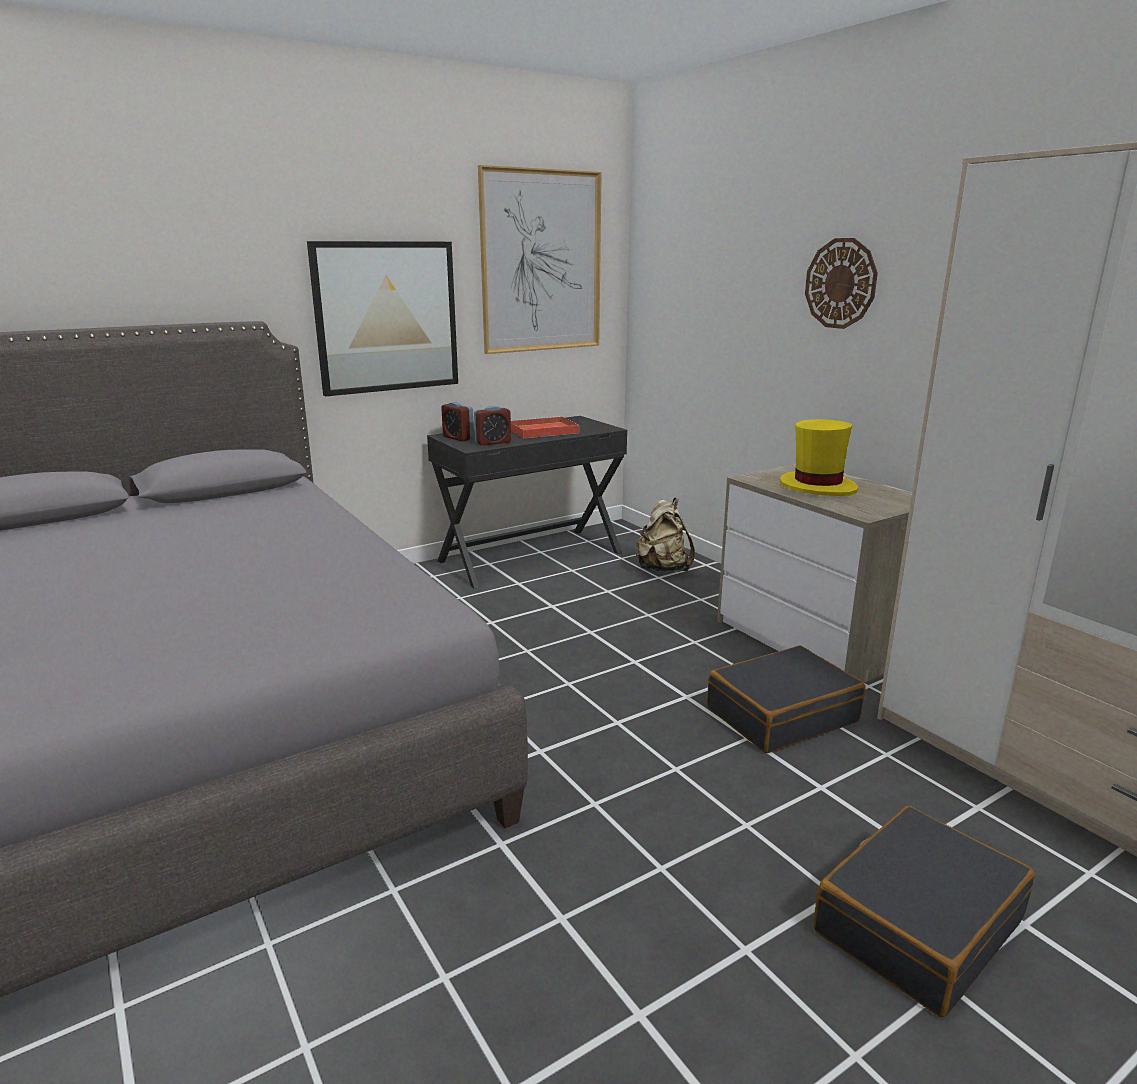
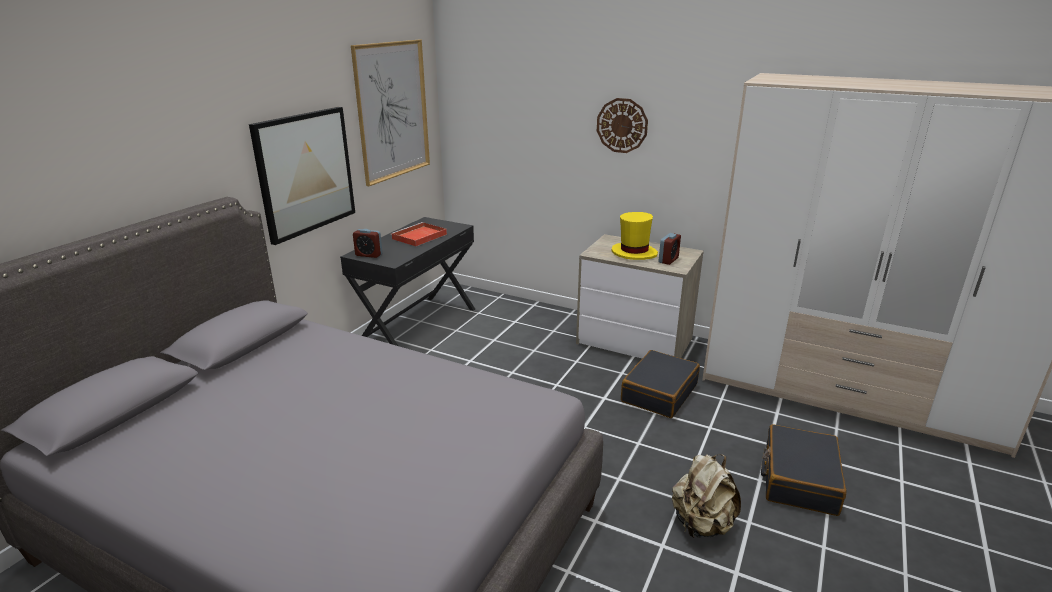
camera: 30 degrees left, 5 degrees up
(493, 442) = (400, 254): alarm clock -> alarm clock (668, 260)
(663, 569) = (512, 315): beige backpack -> beige backpack (701, 524)

